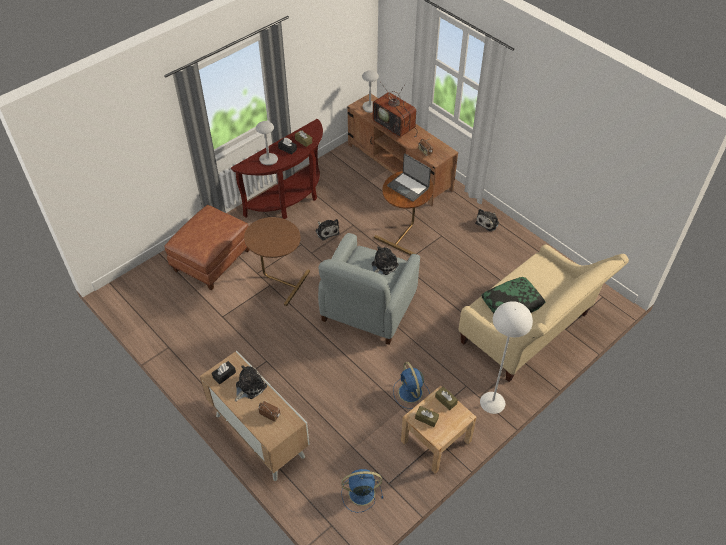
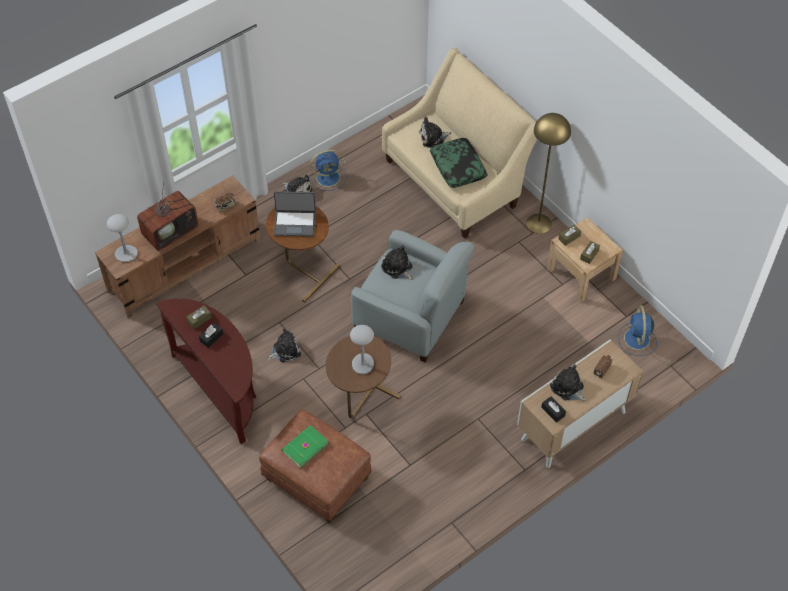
camera: 85 degrees left, 5 degrees up
(209, 224) = (304, 447): none -> green book
(268, 160) = (229, 359): grey table lamp -> grey table lamp (363, 364)
(408, 187) = (295, 223): laptop -> laptop turned 45 degrees clockwise
(411, 393) = (525, 288): blue fan -> blue fan (329, 177)
(492, 402) = (539, 223): white floor lamp -> yellow floor lamp
(544, 283) = (433, 137): none -> plush toy

